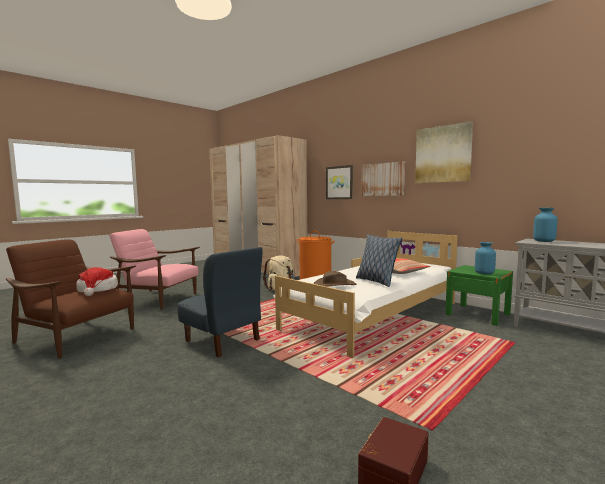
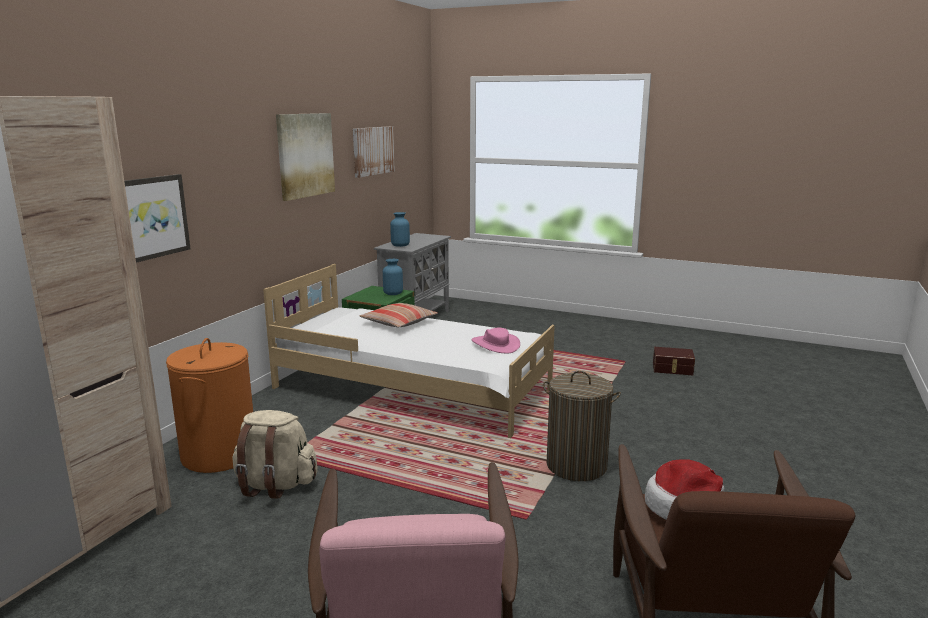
camera: 110 degrees left, 10 degrees up
(222, 341) = (576, 466): blue chair -> laundry basket
(334, 285) = (495, 344): brown hat -> pink hat
(376, 281) = (461, 329): pillow -> none
(383, 179) = (237, 200): picture -> picture (373, 151)

